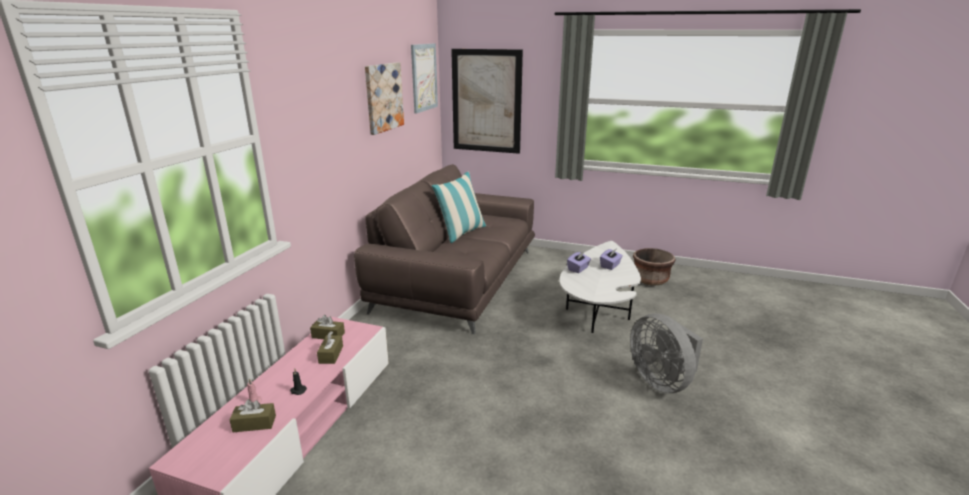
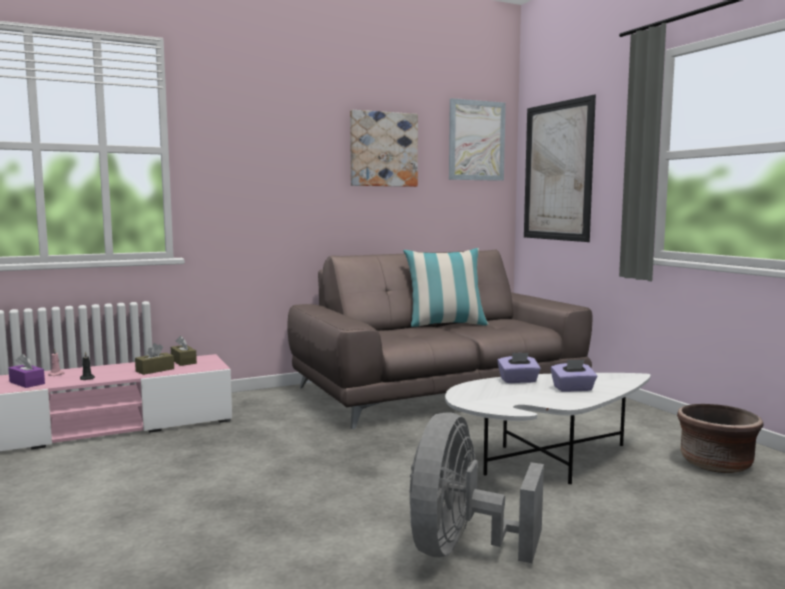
camera: 45 degrees right, 15 degrees down
(254, 424) = (27, 383): brown tissue box -> purple tissue box

